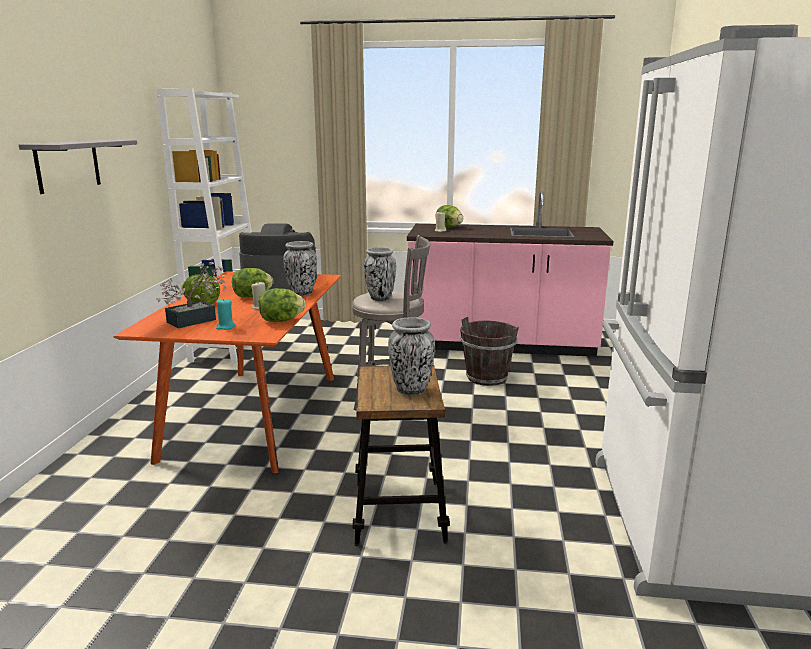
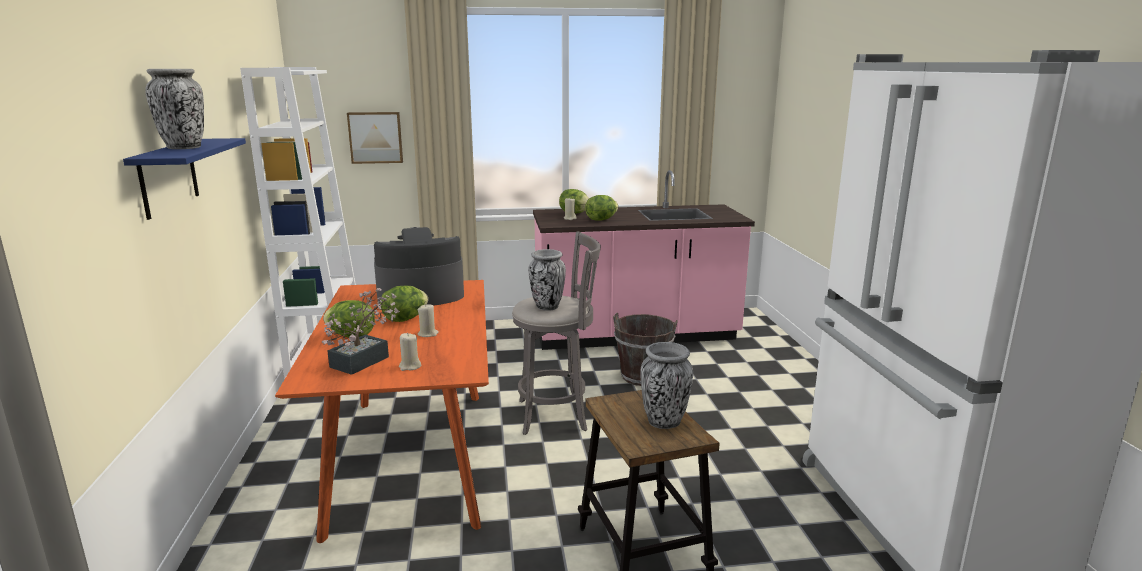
camera: 15 degrees left, 0 degrees up
(68, 165) = (168, 177): grey shelf -> blue shelf
(225, 327) = (410, 366): turquoise candle -> beige candle
(281, 321) = (469, 350): lettuce -> lettuce (601, 220)
(288, 156) = (375, 137): none -> picture
(302, 293) = (460, 309): vase -> vase (184, 147)

